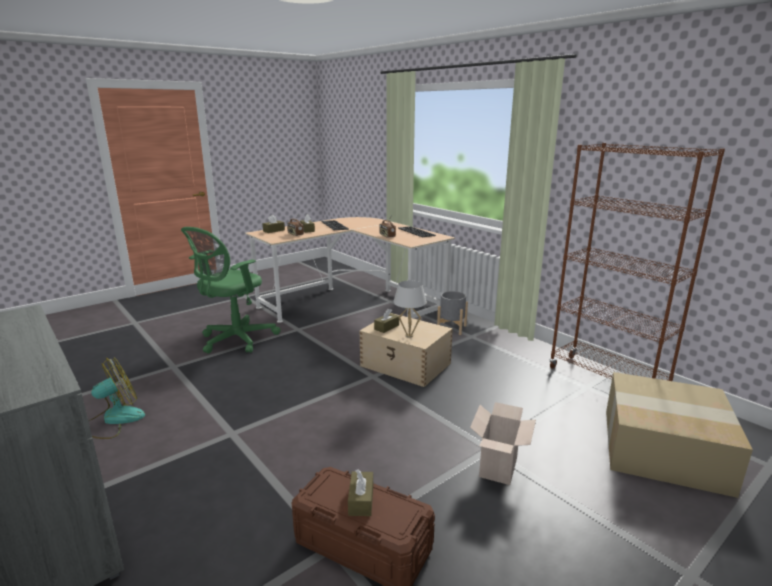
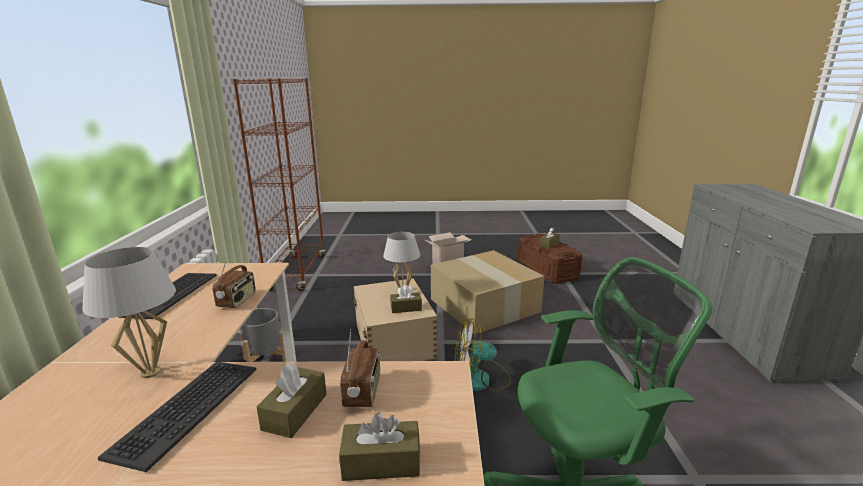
camera: 140 degrees left, 0 degrees up
(114, 420) = (745, 403): fan -> fan (480, 379)
(361, 226) = (151, 372): none -> white table lamp
(662, 450) = (362, 248): cardboard box -> cardboard box (486, 305)

